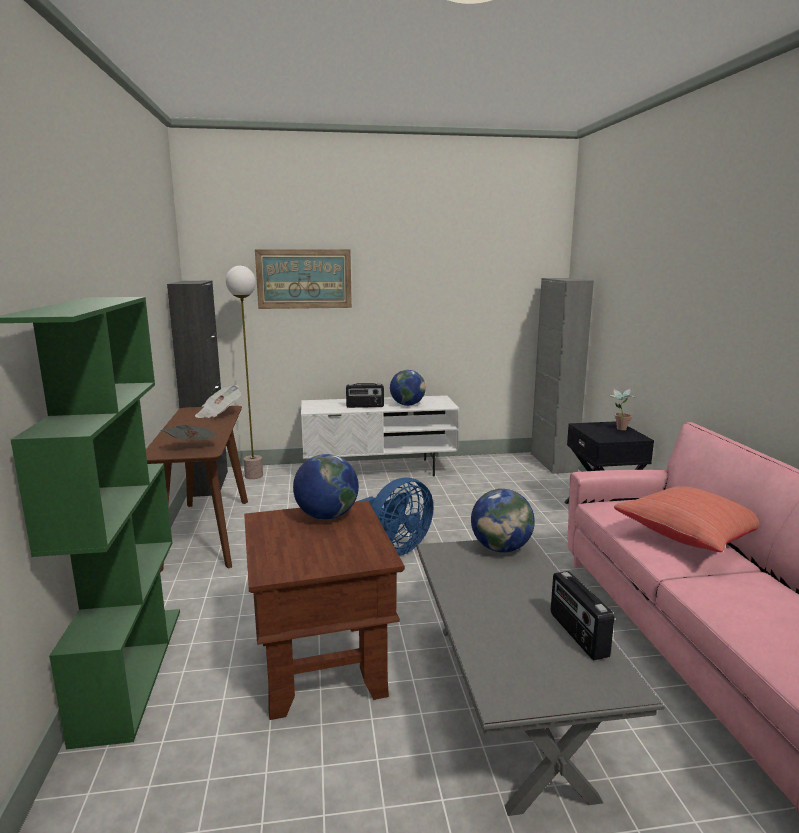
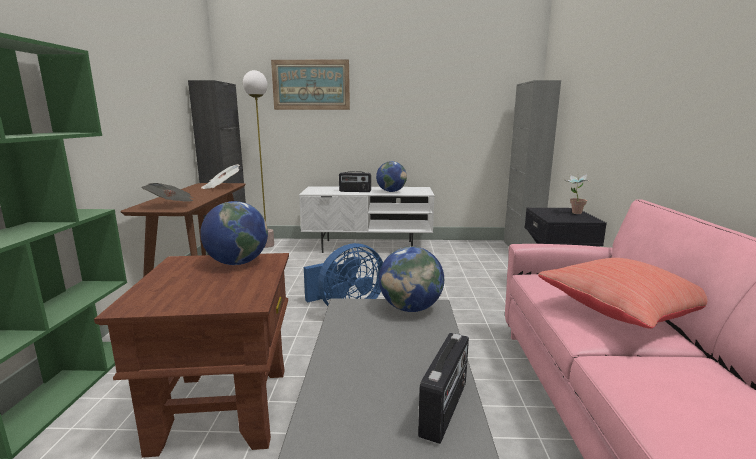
camera: 10 degrees right, 0 degrees up
(577, 635) = (445, 409): radio -> radio turned 150 degrees counterclockwise

